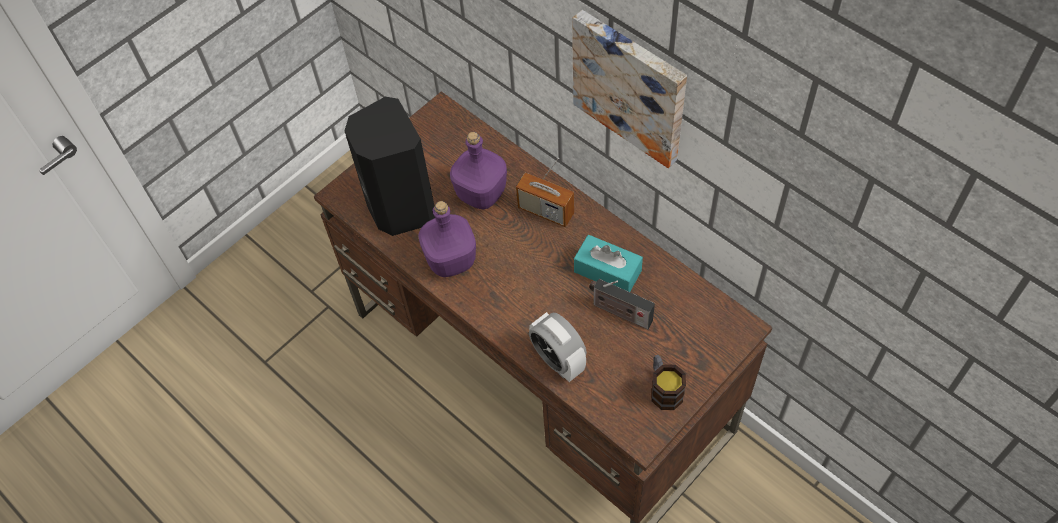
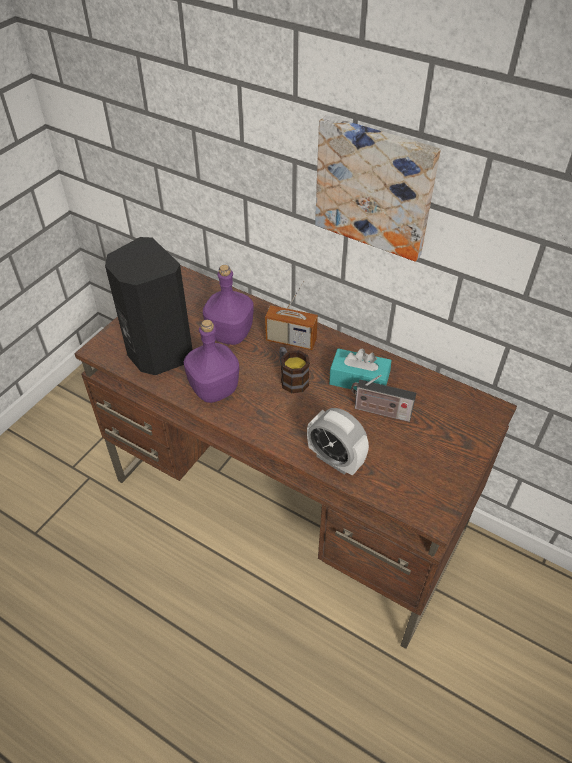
camera: 15 degrees left, 10 degrees down
(663, 389) = (440, 470): mug -> mug (291, 378)

